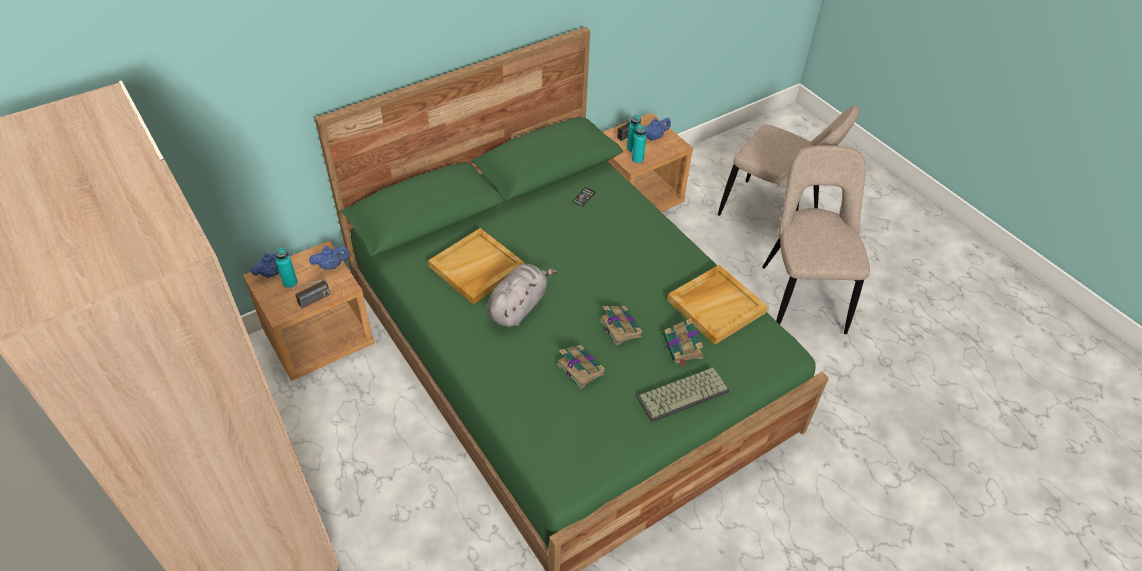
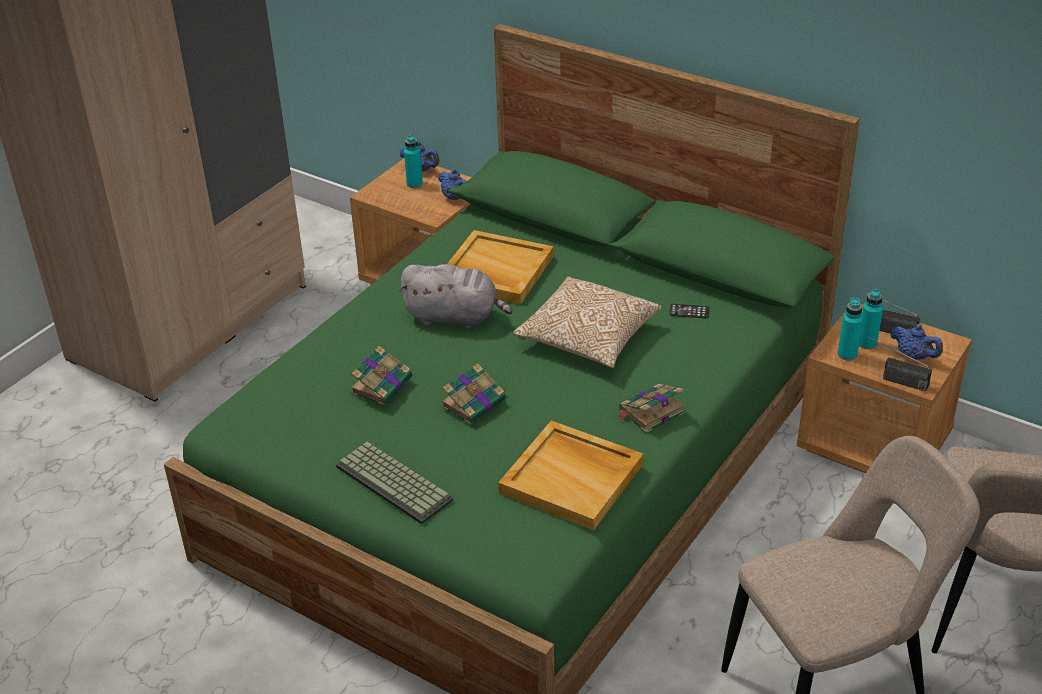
camera: 70 degrees right, 10 degrees down
(307, 303) = (393, 203): radio -> radio (893, 379)
(582, 251) = (587, 338): none -> pillow
(683, 347) = (475, 465): book -> book (650, 412)

